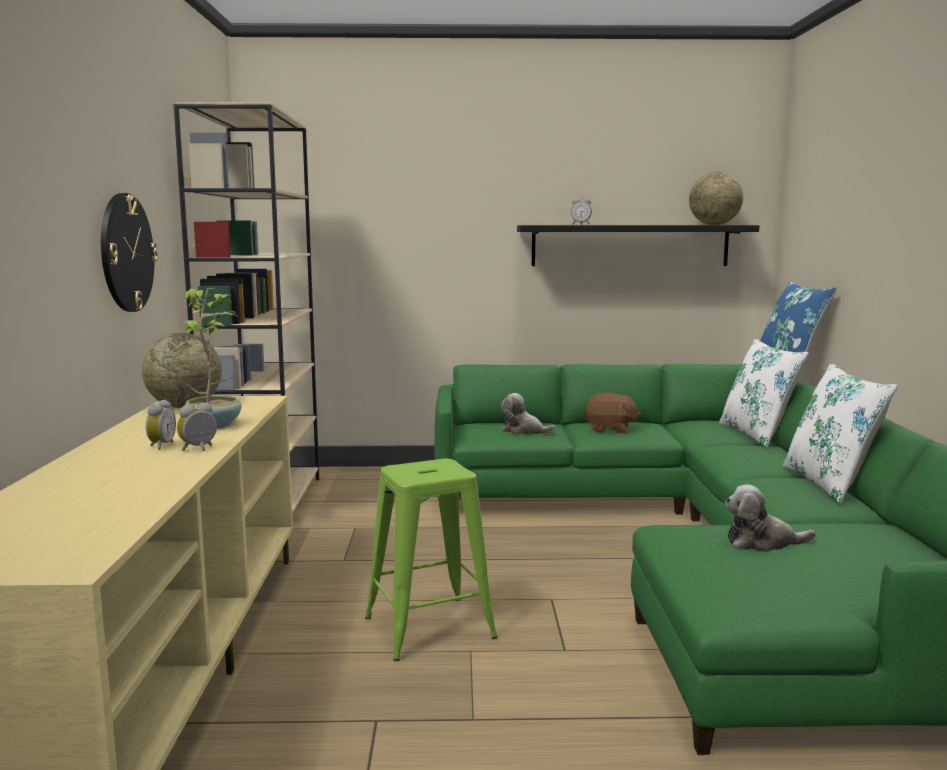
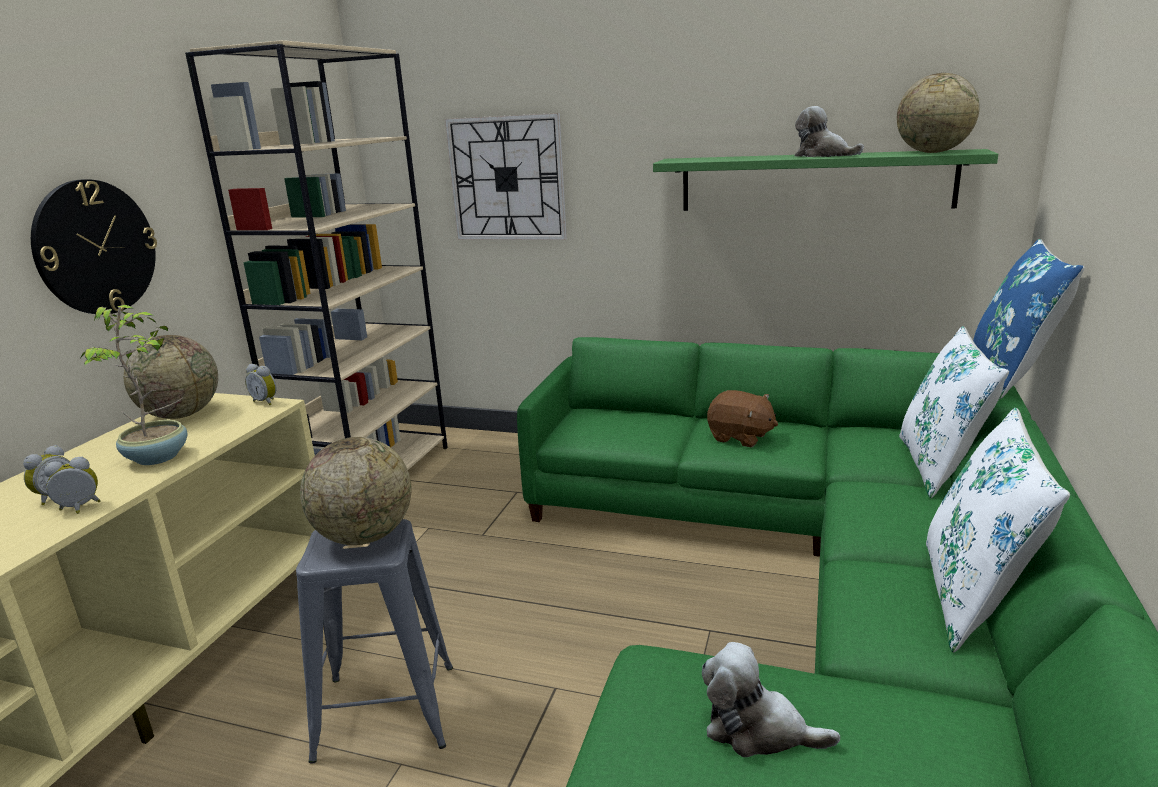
camera: 20 degrees right, 10 degrees up
(381, 238) = (507, 179): none -> wall clock
(428, 628) = (384, 711): green stool -> grey stool
(430, 467) = (365, 536): none -> globe
(523, 431) = (630, 431): plush toy -> plush toy (823, 155)
(581, 224) = (736, 159): alarm clock -> alarm clock (266, 402)
(630, 245) = (814, 182): black shelf -> green shelf

